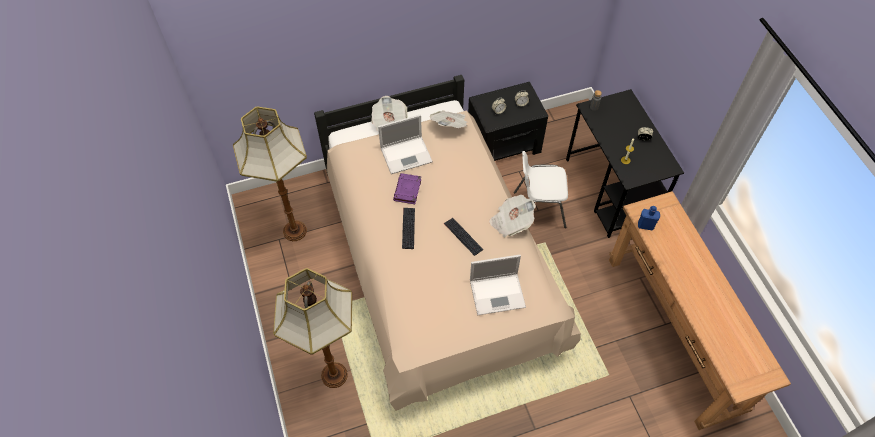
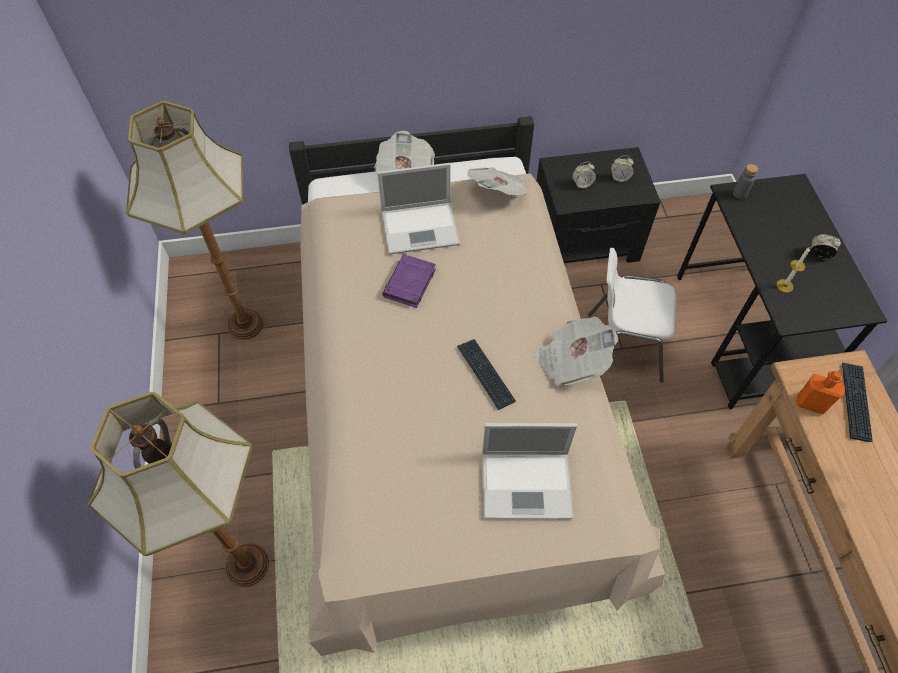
camera: 10 degrees right, 0 degrees up
(408, 228) = (397, 346): keyboard -> keyboard (855, 402)
(645, 225) = (810, 403): blue bottle -> orange bottle

